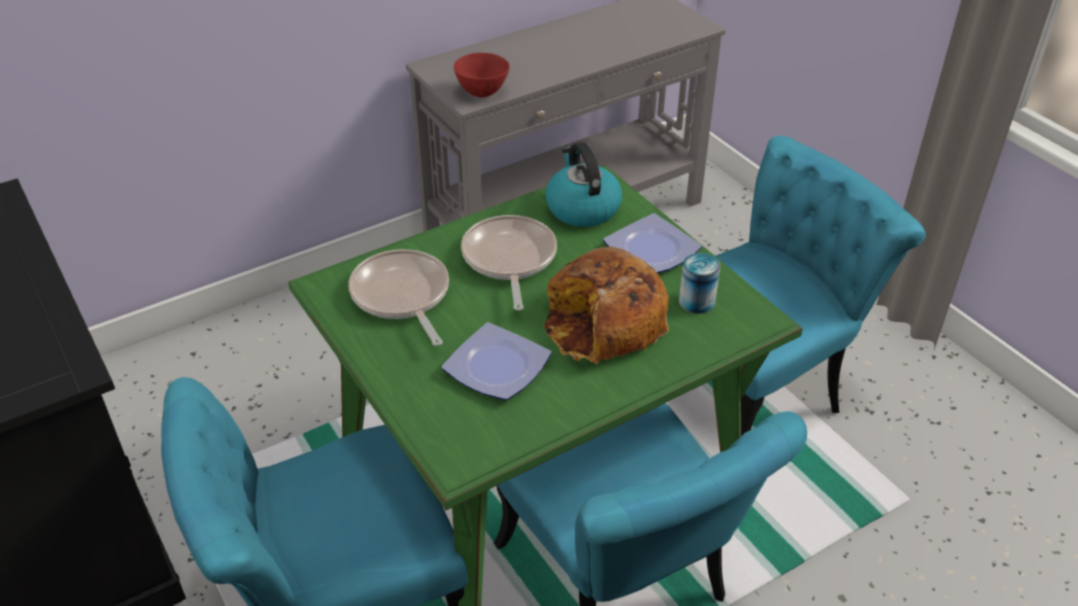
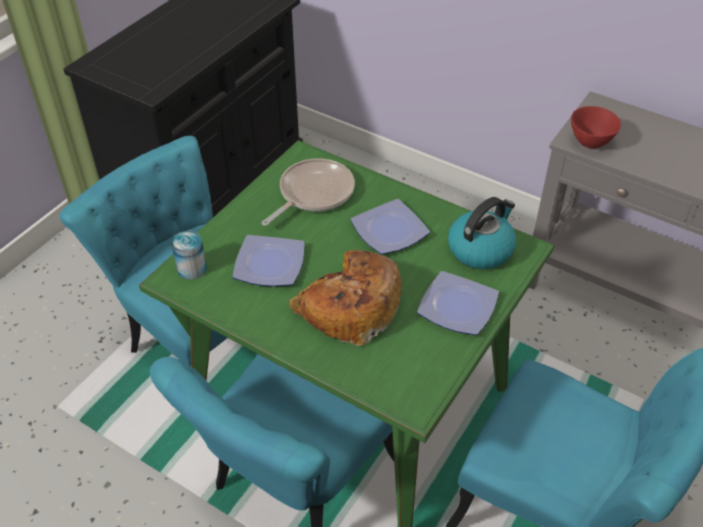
camera: 65 degrees right, 5 degrees up
(509, 259) = (388, 231): frying pan -> plate
(696, 301) = (411, 354): can -> can (191, 268)

